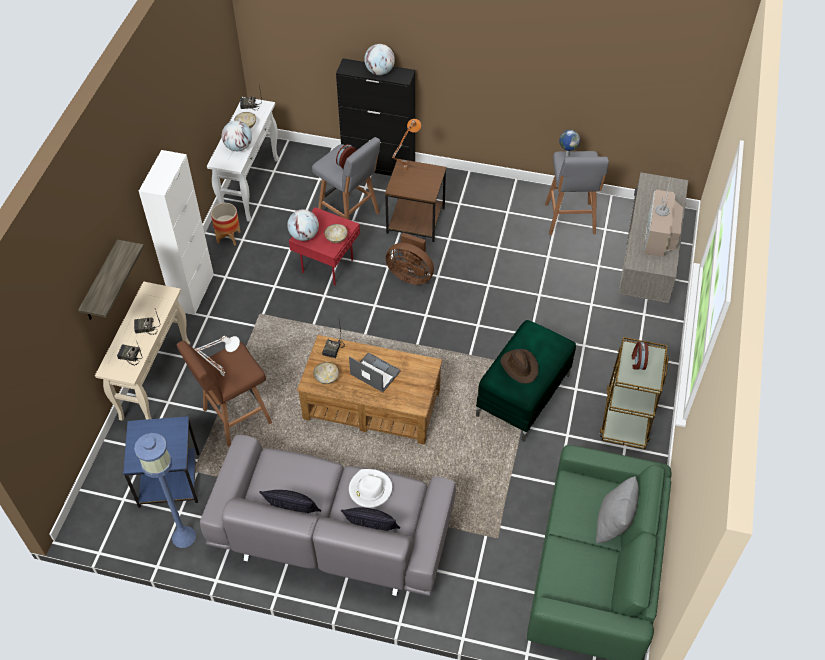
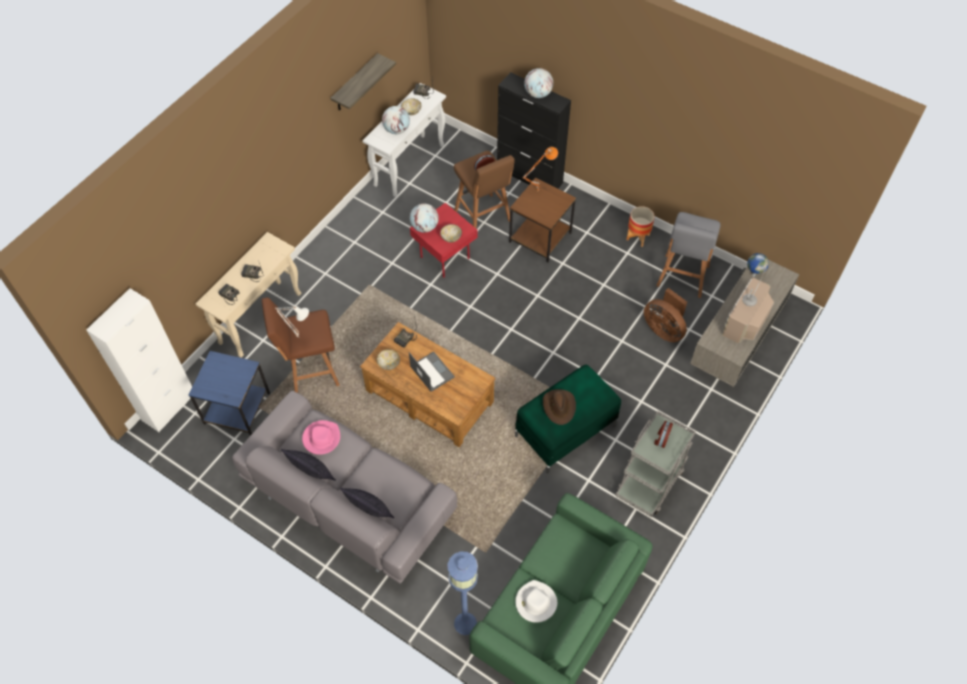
camera: 20 degrees right, 5 degrees up
(101, 283) = (216, 228): shelf -> shelf (355, 84)
(183, 537) = (228, 461): blue floor lamp -> blue floor lamp (465, 623)
(193, 292) = (322, 248): white cabinet -> white cabinet (168, 407)
(228, 237) = (372, 206): planter -> planter (638, 237)
(288, 473) = (321, 438): none -> pink hat
(350, 216) = (483, 217): grey stool -> brown stool
(370, 489) = (382, 475): white hat -> white hat (535, 602)
(410, 275) = (514, 287): brown fan -> brown fan (663, 329)
(567, 154) = (689, 217): globe -> globe (753, 275)
(613, 522) = (581, 577): grey pillow -> none
(626, 417) = (650, 481): brown cart -> grey cart

